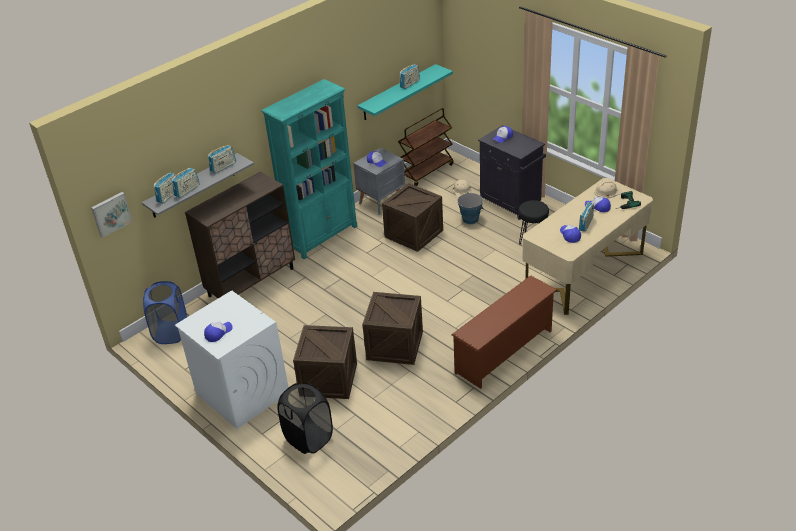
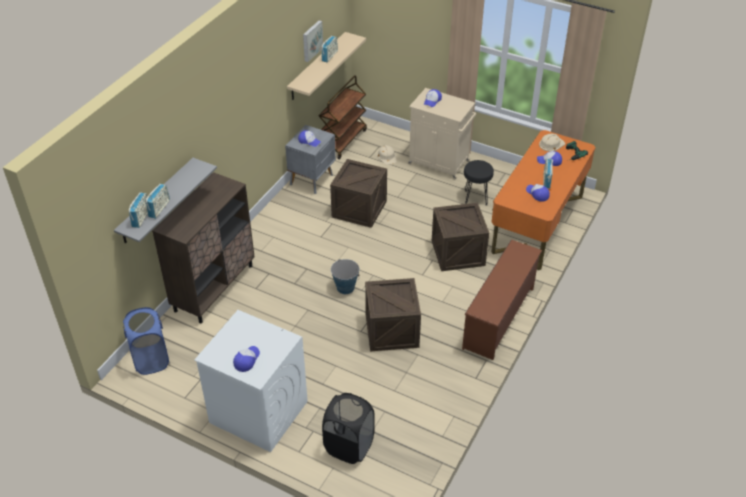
camera: 20 degrees left, 5 degrees up
(111, 213) = (87, 249): picture -> picture (311, 40)
(223, 167) = (186, 176): radio -> none
(322, 236) = (267, 226): turquoise bookcase -> none
(328, 379) = (341, 379): crate -> crate (458, 253)
(398, 92) = (317, 66): turquoise shelf -> beige shelf
(470, 219) = (408, 185): bucket -> bucket (345, 287)
(511, 203) = (440, 163): black cabinet -> beige cabinet
(584, 272) = (537, 224): beige desk -> orange desk

